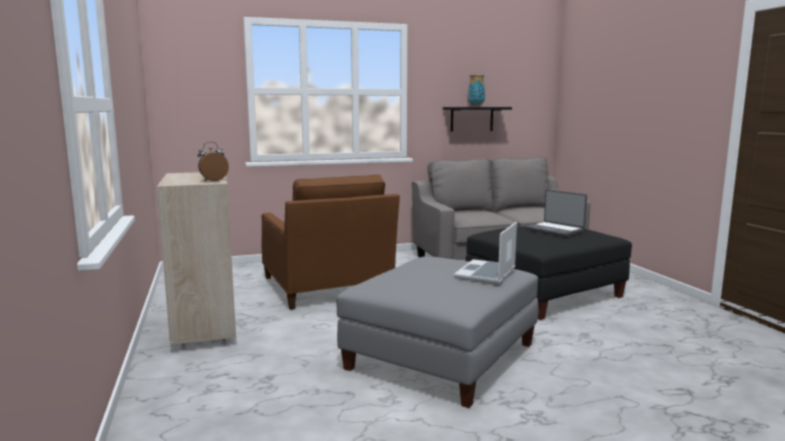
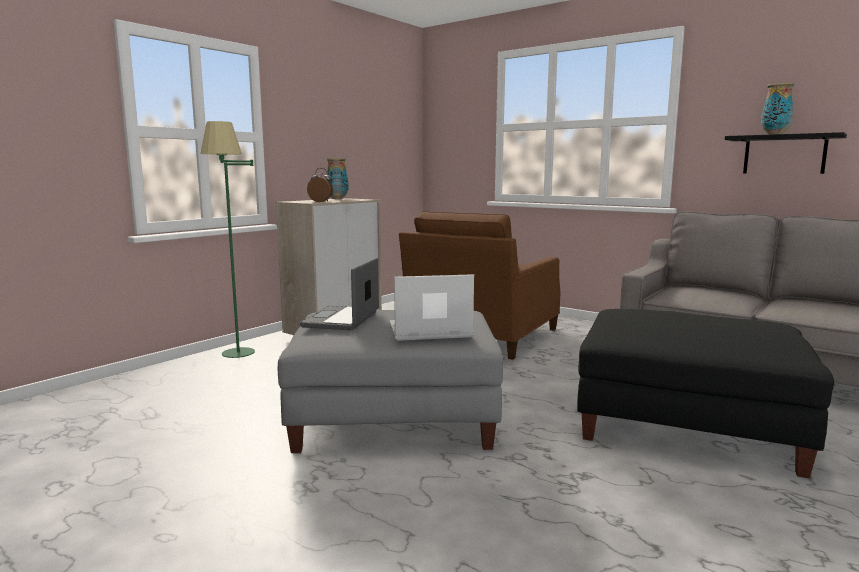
camera: 55 degrees right, 0 degrees up
(174, 174) = (337, 198): none -> vase
(183, 386) = (238, 357): none -> green floor lamp
(555, 230) = (718, 327): laptop -> laptop (343, 320)

